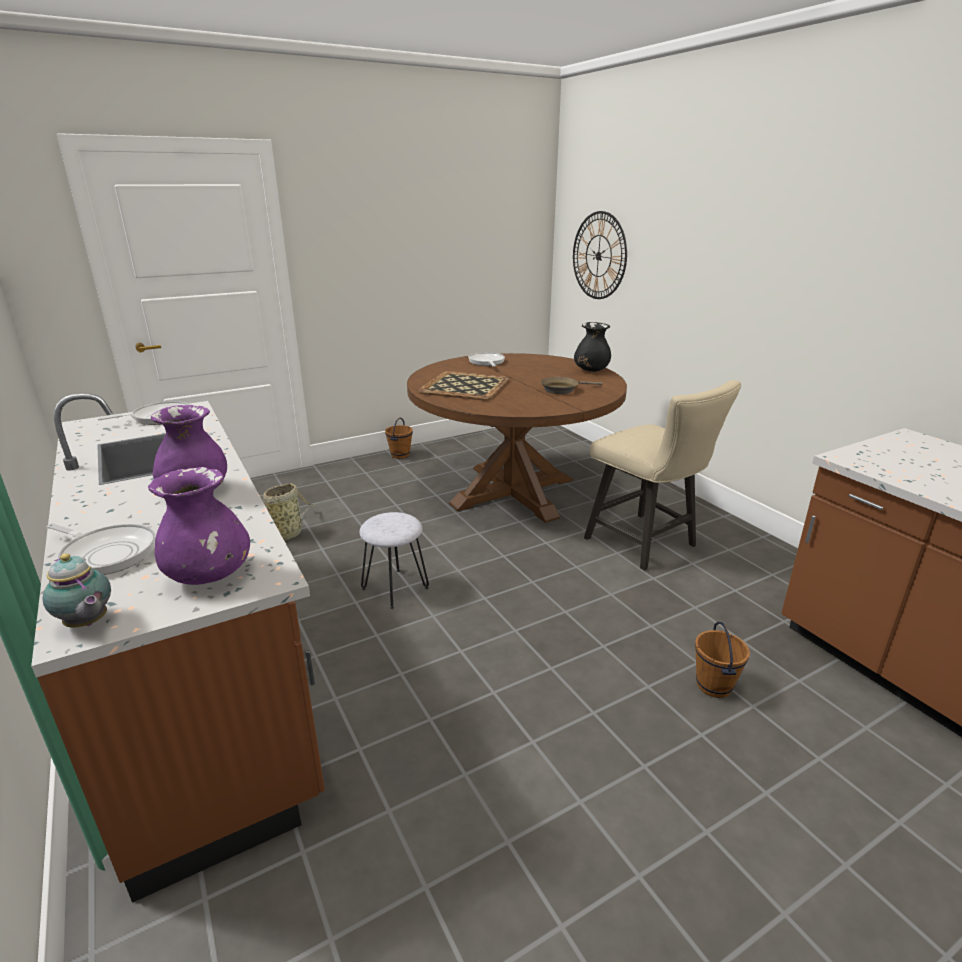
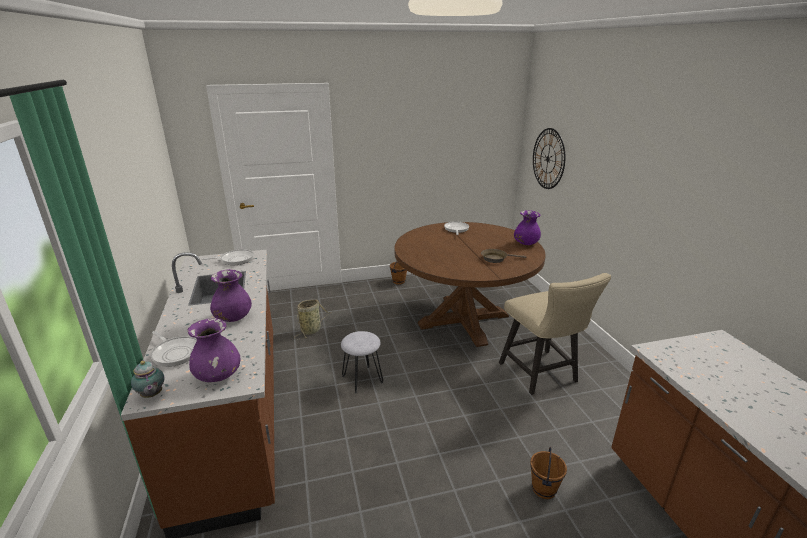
camera: 15 degrees right, 0 degrees up
(465, 386) = (432, 249): tray -> none
(591, 370) = (526, 243): black vase -> purple vase

